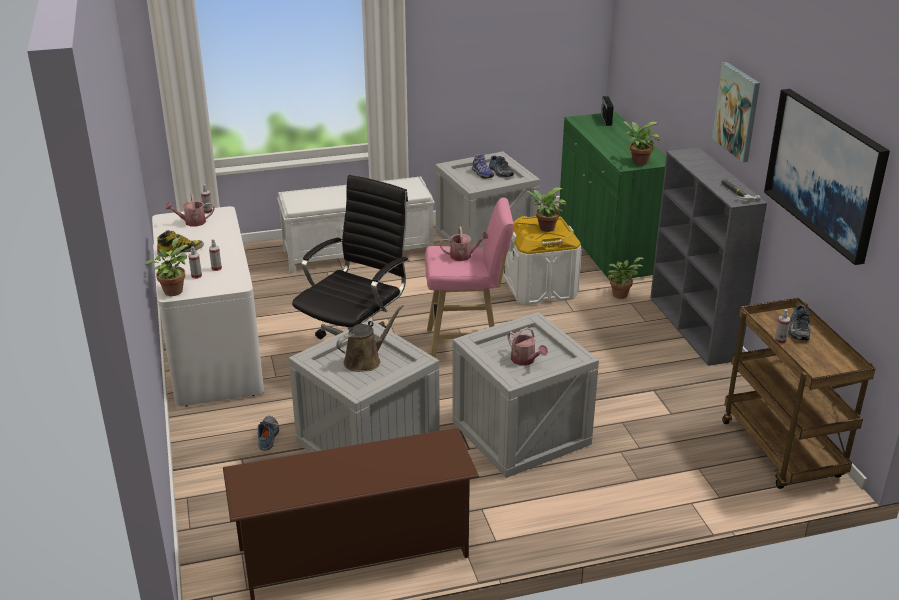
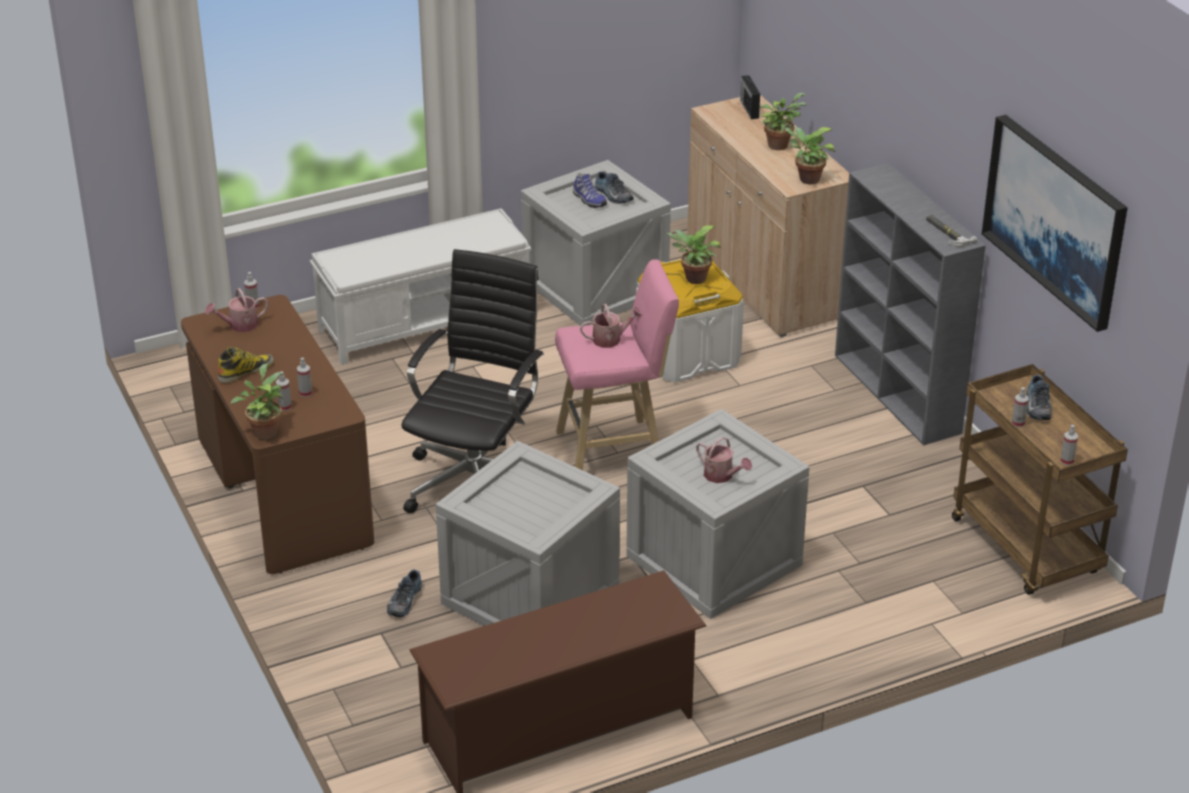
camera: 10 degrees left, 5 degrees up
(212, 350) = (282, 492): white desk -> brown desk
(269, 436) = (403, 600): shoe -> shoe turned 150 degrees counterclockwise
(365, 360) = (529, 497): brown watering can -> none
(607, 246) = (763, 281): green cabinet -> beige cabinet
(621, 294) = (796, 353): potted plant -> potted plant (779, 144)
(737, 111) = (939, 127): picture -> none
(819, 373) = (1067, 461): none -> spray bottle

